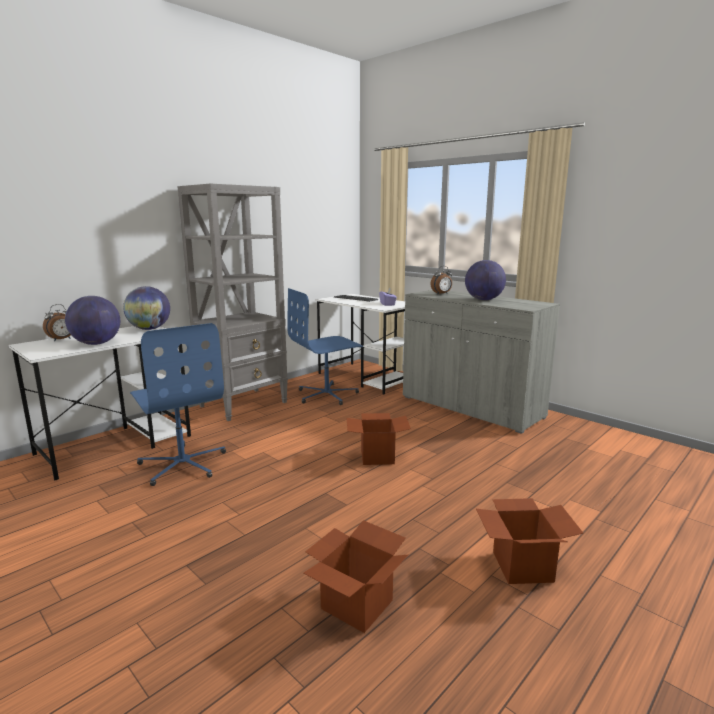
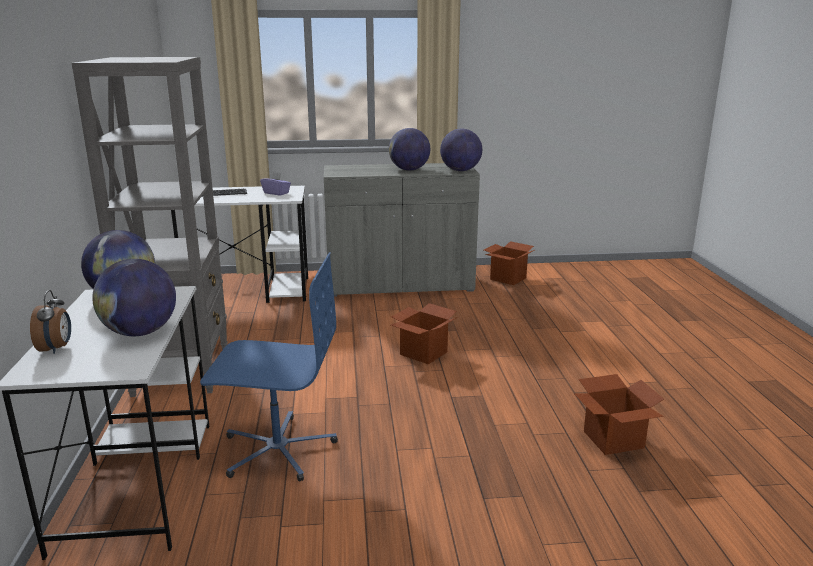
camera: 50 degrees left, 5 degrees up
(327, 395) = (252, 323): blue office chair -> none
(441, 294) = (353, 170): alarm clock -> none
(523, 566) = (630, 370): cardboard box -> cardboard box (508, 278)
(524, 307) = (460, 170): none -> globe

